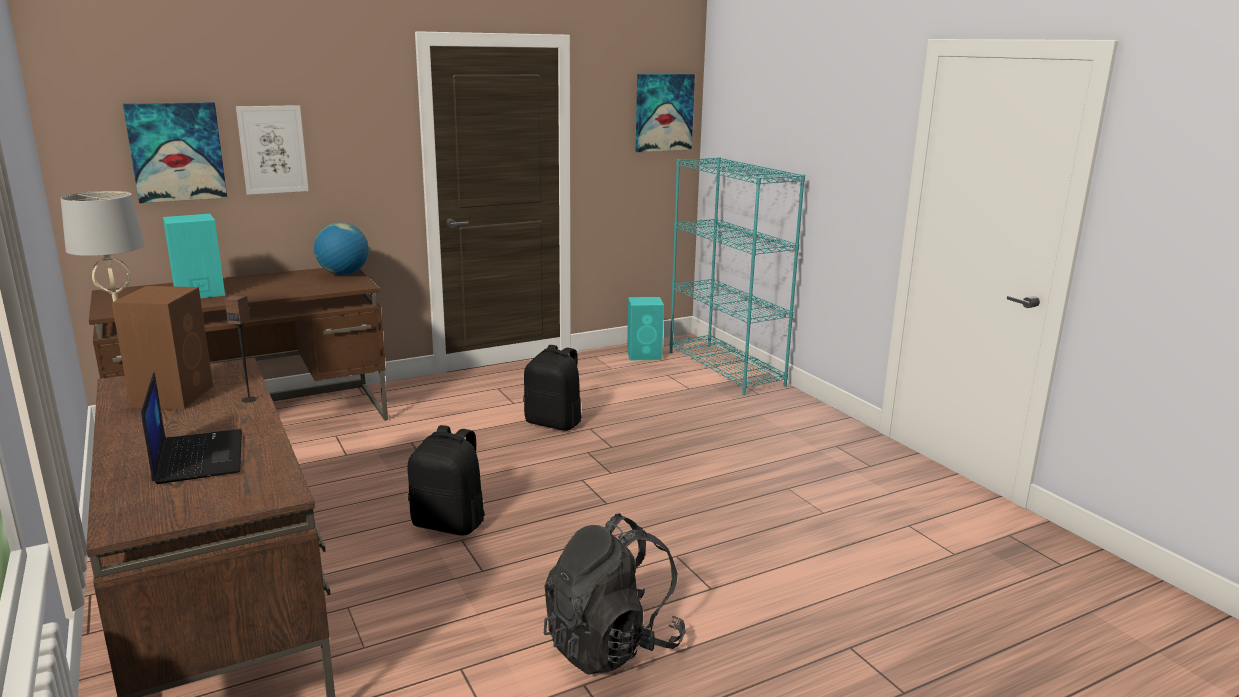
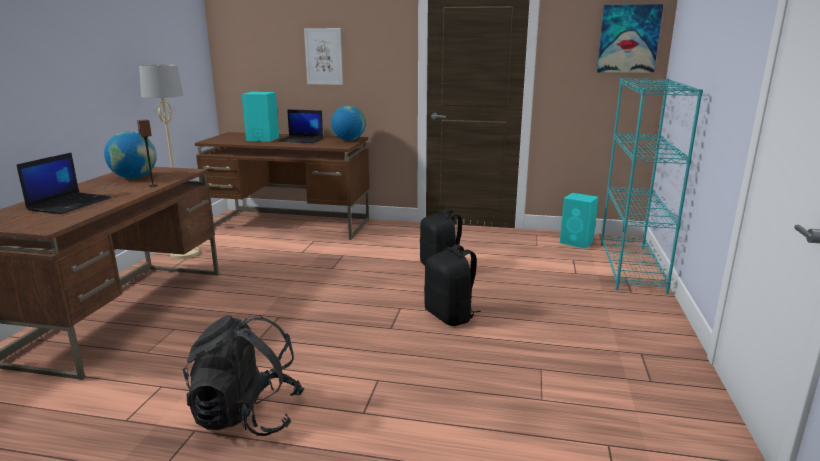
camera: 40 degrees right, 0 degrees up
(174, 395) = (134, 177): brown speaker -> globe
(176, 152) = (272, 55): picture -> none
(271, 285) = (301, 140): none -> laptop
(450, 523) = (288, 306): black backpack -> black backpack (450, 316)

